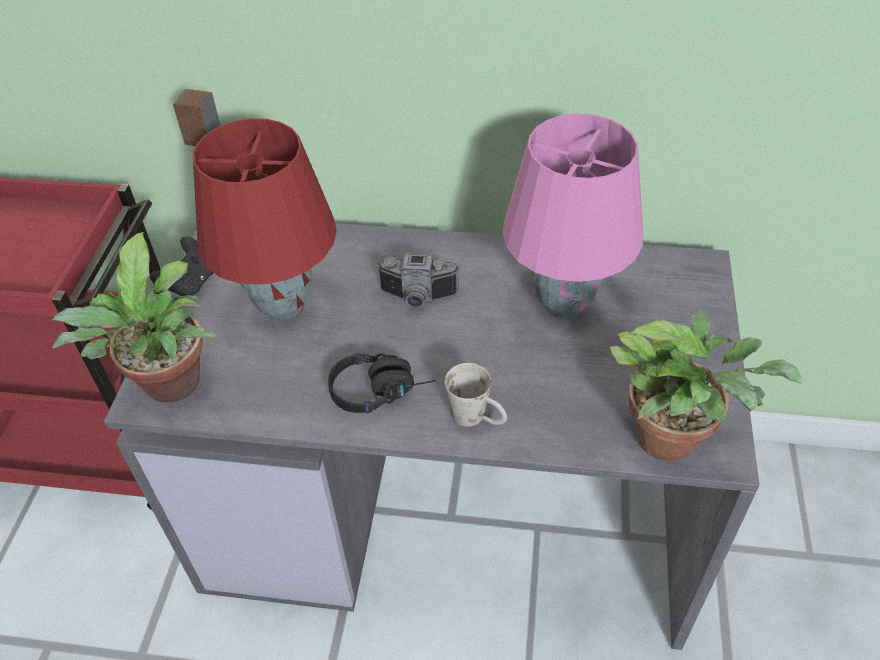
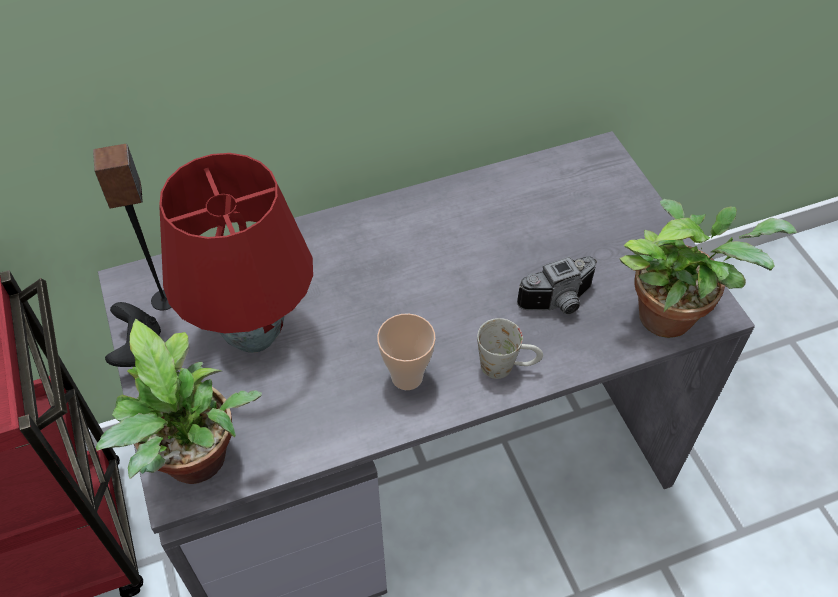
camera: 30 degrees left, 5 degrees up
(382, 390) = (407, 377): black headphones -> cup
(418, 298) = (379, 276): camera -> camera (560, 303)
(563, 304) = (510, 232): pink table lamp -> none

